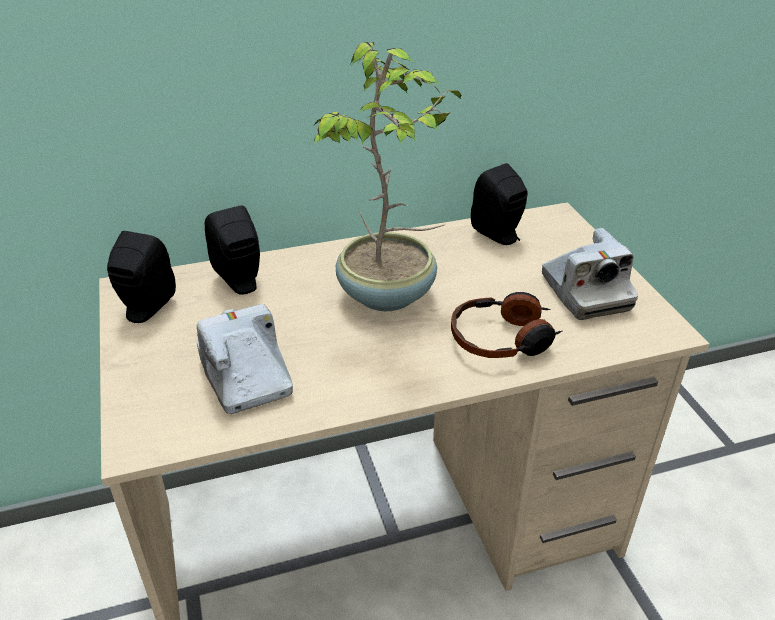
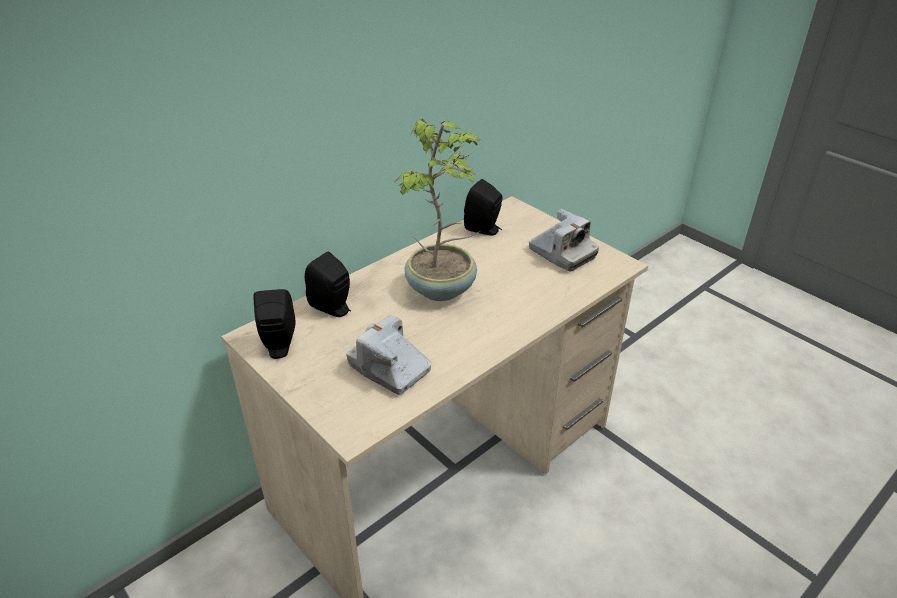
camera: 25 degrees left, 0 degrees up
(503, 339) = (533, 296): headphones -> none

